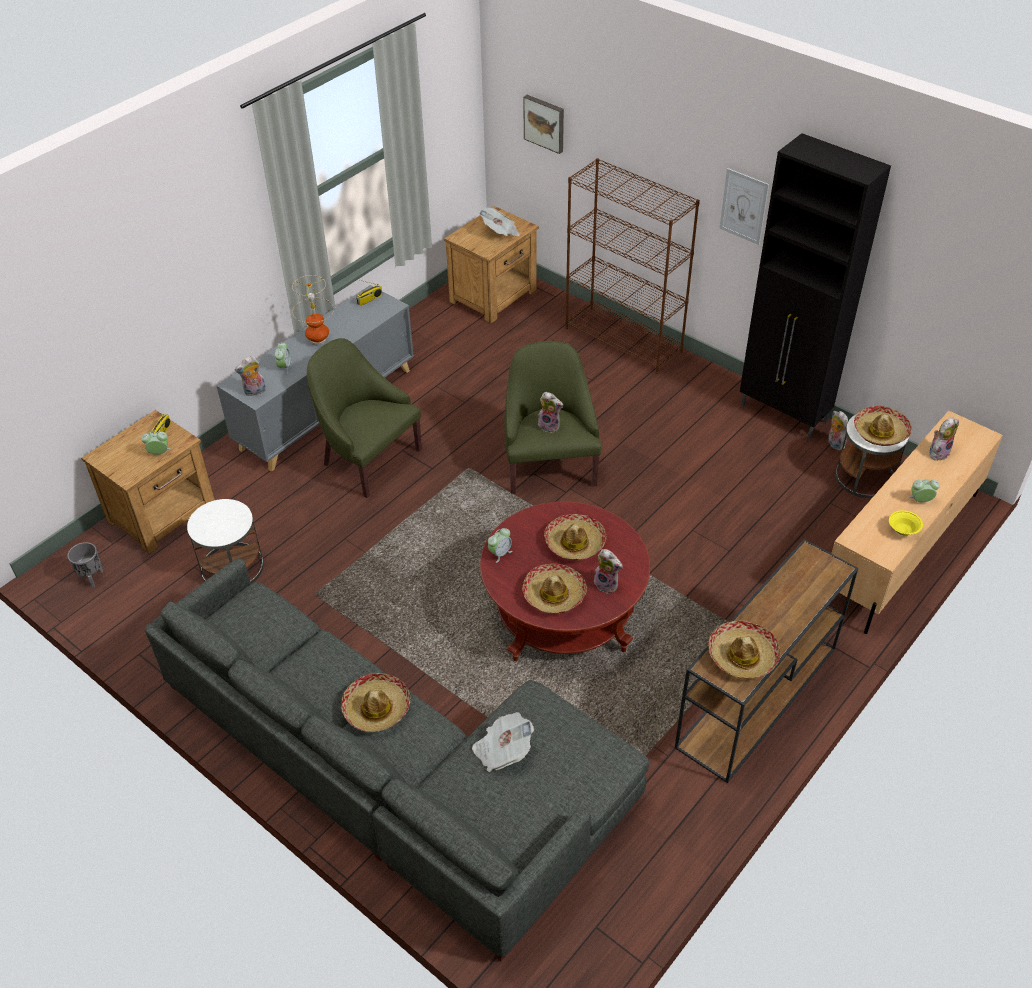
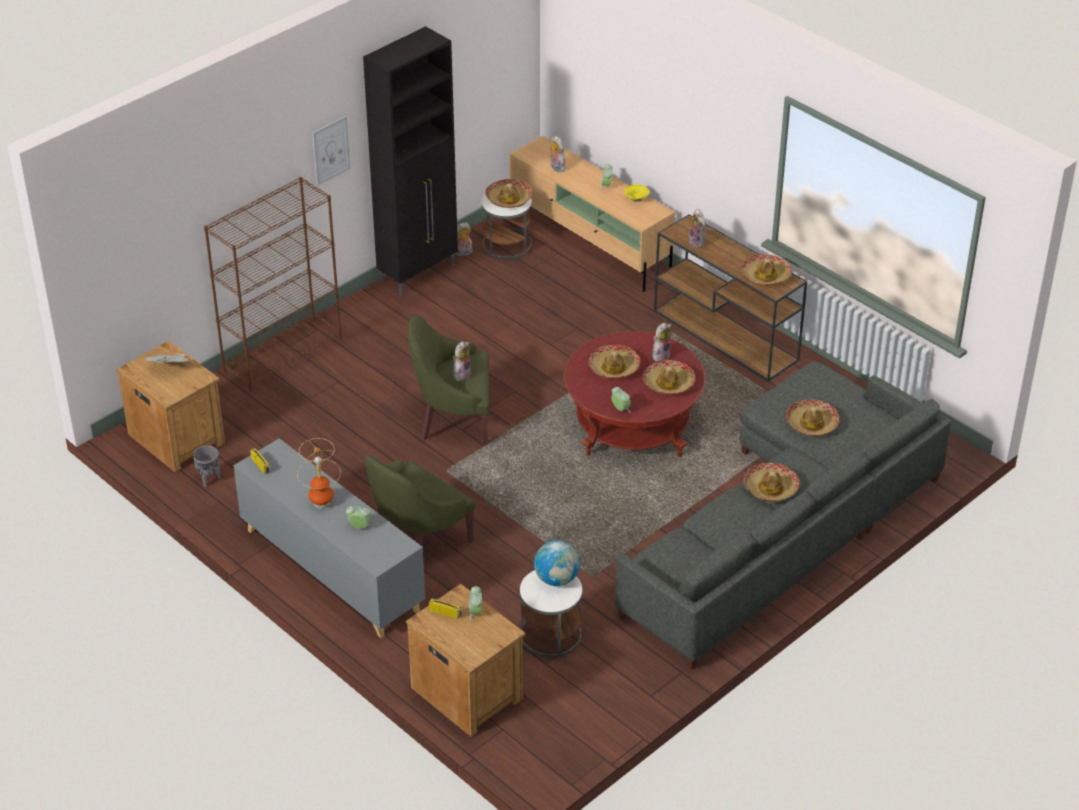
camera: 85 degrees left, 5 degrees down
(92, 577) = (548, 741): grey planter -> grey planter (208, 479)
(231, 524) = (556, 579): none -> globe
(255, 392) = (394, 547): plush toy -> plush toy (698, 242)
(502, 750) = (811, 423): newspaper -> hat
(545, 123) = (140, 244): picture -> none

